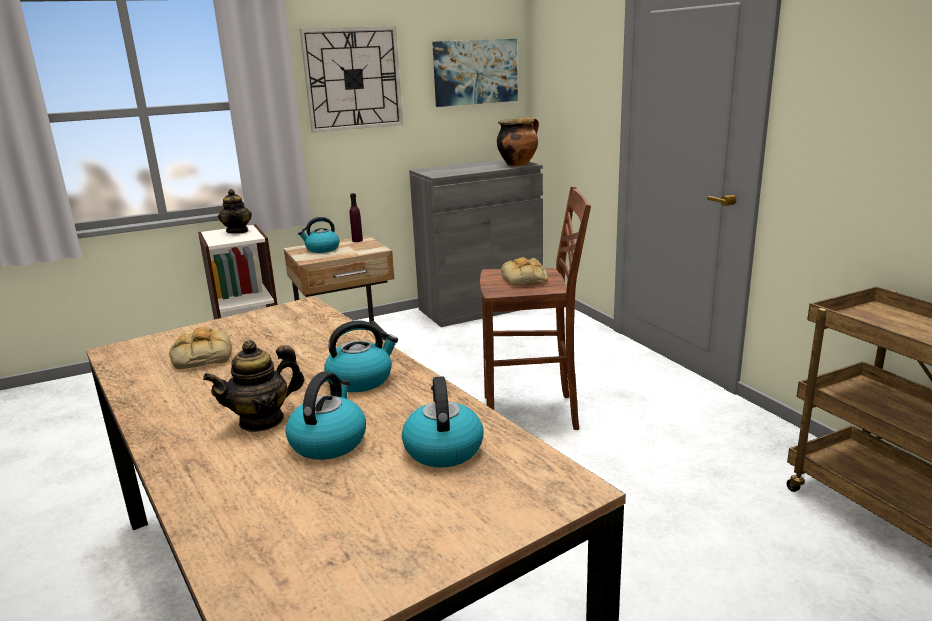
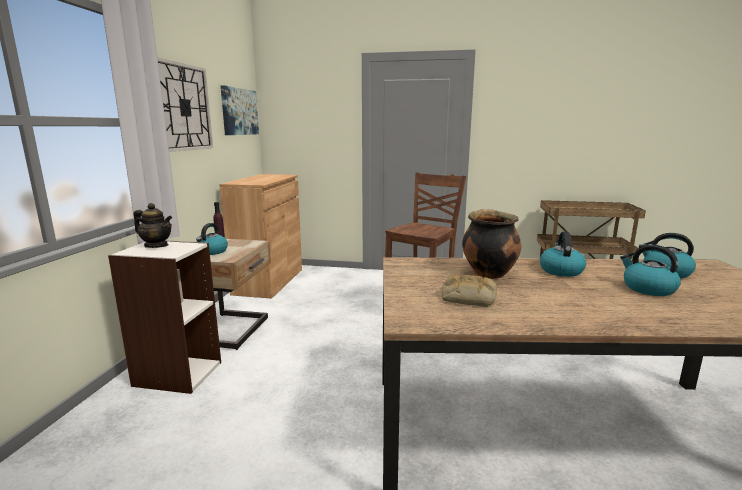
camera: 55 degrees left, 5 degrees down
(262, 420) = (607, 297): teapot -> none
(480, 307) = (269, 281): grey cabinet -> brown cabinet
(518, 164) = (283, 175): cooking pot -> cooking pot (488, 273)
(525, 279) = (420, 228): bread -> none

